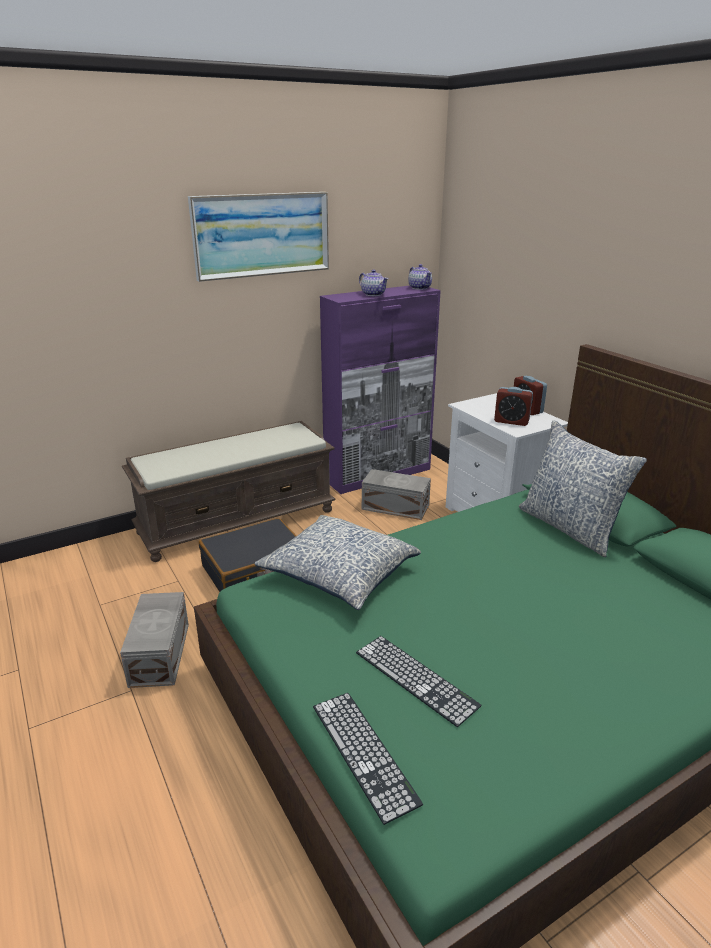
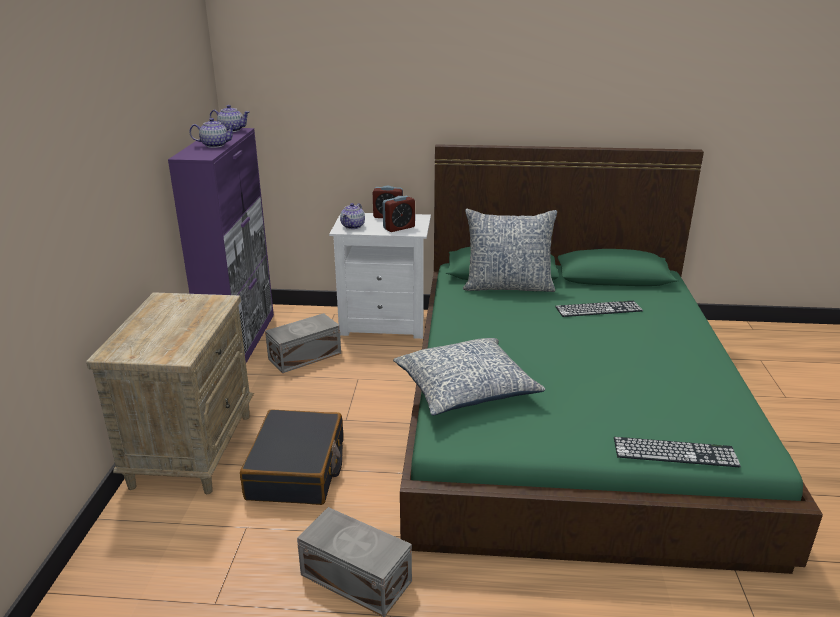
camera: 55 degrees left, 0 degrees up
(238, 521) = (192, 449): brown bench -> beige nightstand
(262, 235) = (119, 97): picture -> none
(415, 678) = (617, 405): keyboard -> keyboard (598, 309)
(479, 406) = (353, 226): none -> teapot

